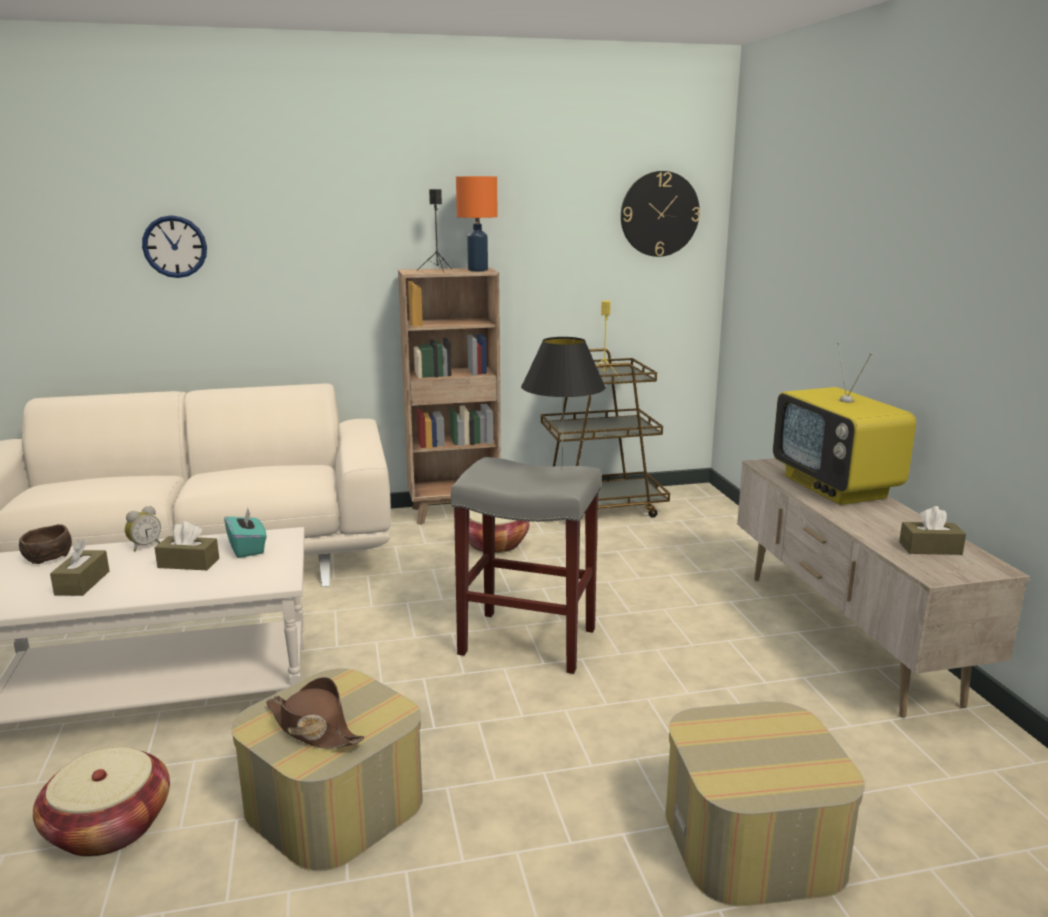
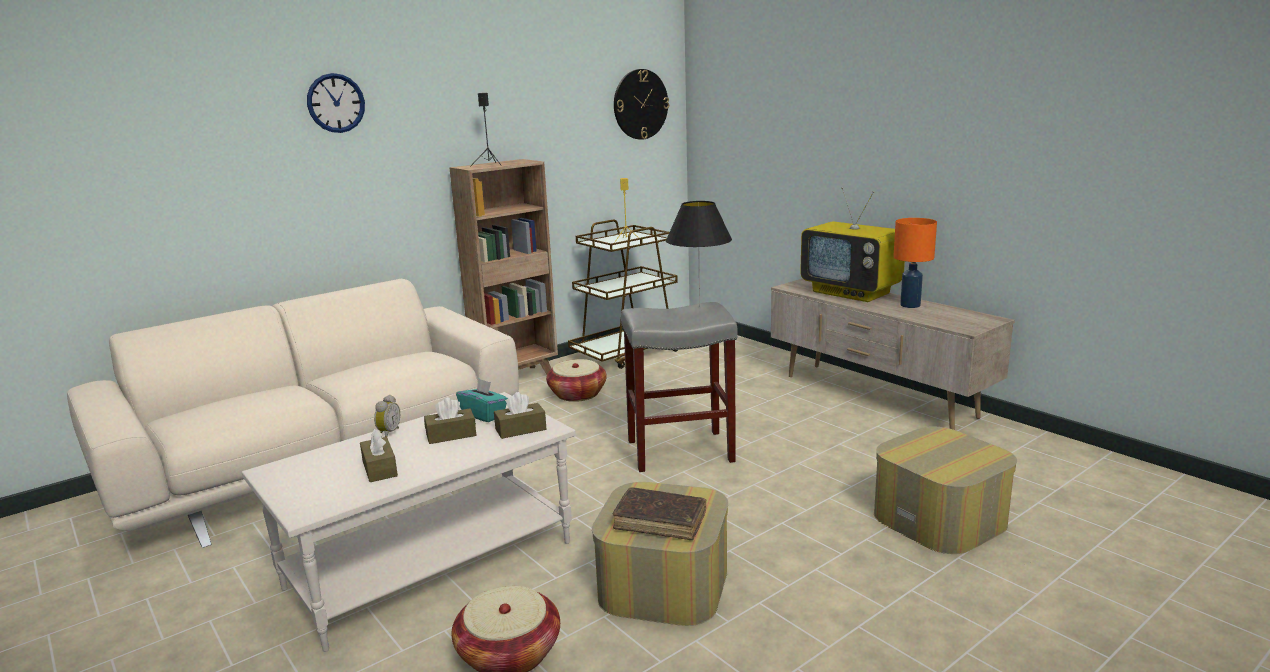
camera: 25 degrees left, 0 degrees up
(47, 558) = (309, 461): brown bowl -> none
(175, 246) = (244, 162): wall clock -> wall clock (336, 103)
(313, 728) = (660, 521): brown hat -> brown book
(478, 270) = (522, 161): orange table lamp -> orange table lamp (911, 305)
(930, 548) = (948, 316): brown tissue box -> brown tissue box (520, 429)

